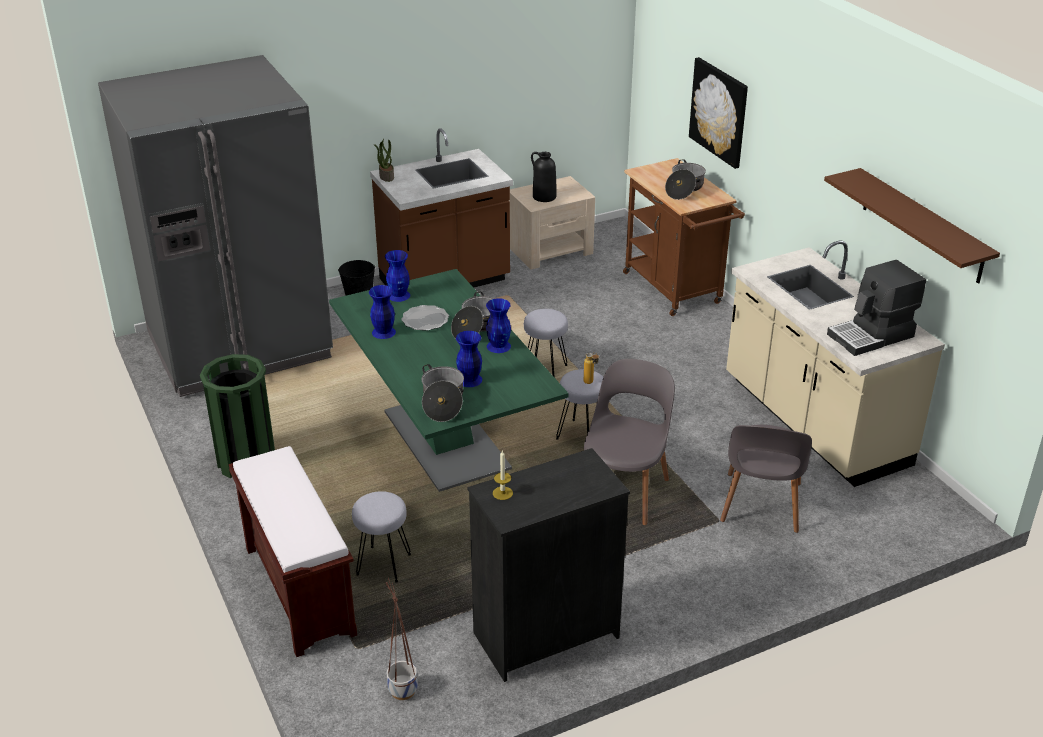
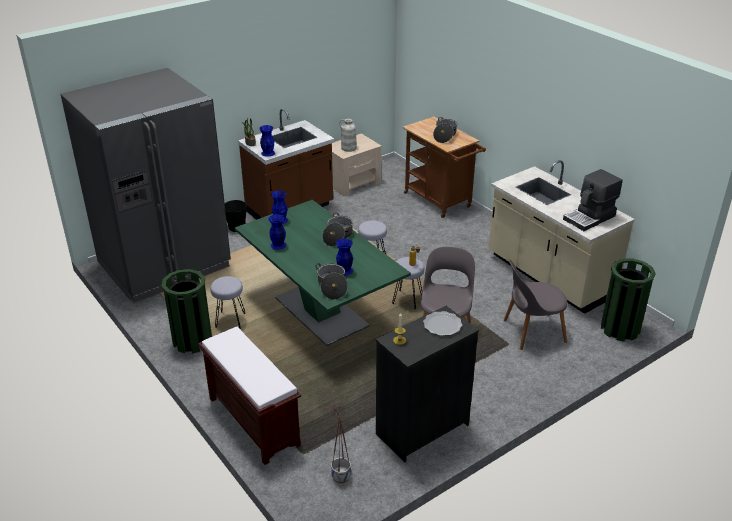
camera: 10 degrees left, 0 degrees up
(383, 565) = (304, 397): grey stool -> grey stool (230, 320)
(425, 320) = (303, 235): plate -> plate (442, 325)
(498, 346) = (356, 247): blue vase -> blue vase (267, 153)
(544, 197) = (348, 148): black vase -> white vase
(719, 112) = (463, 84): picture -> none
(760, 505) = (531, 331): grey chair -> grey chair turned 75 degrees clockwise
(905, 517) = (620, 328): none -> green trash can
(922, 226) = (615, 146): brown shelf -> none

